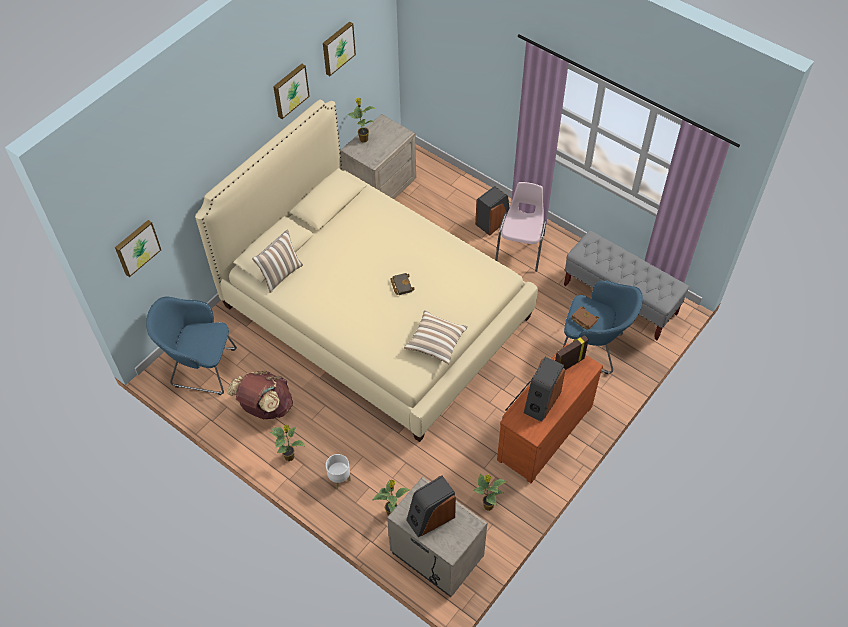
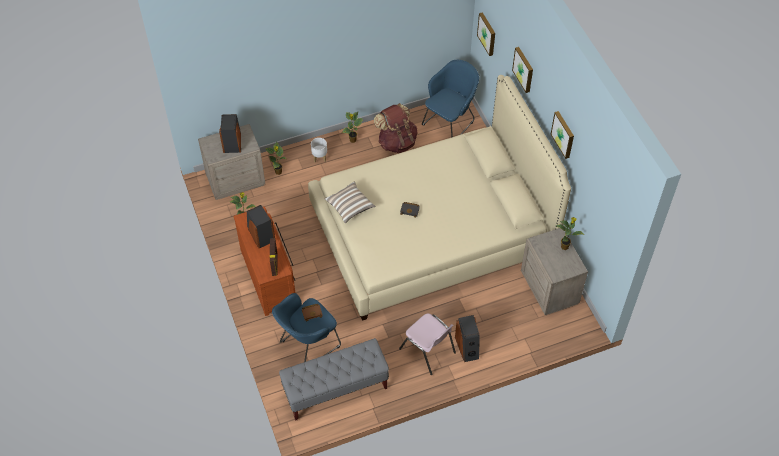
camera: 120 degrees right, 0 degrees up
(280, 274) = (466, 150): pillow -> none
(337, 48) = (592, 177): picture -> picture (524, 69)

